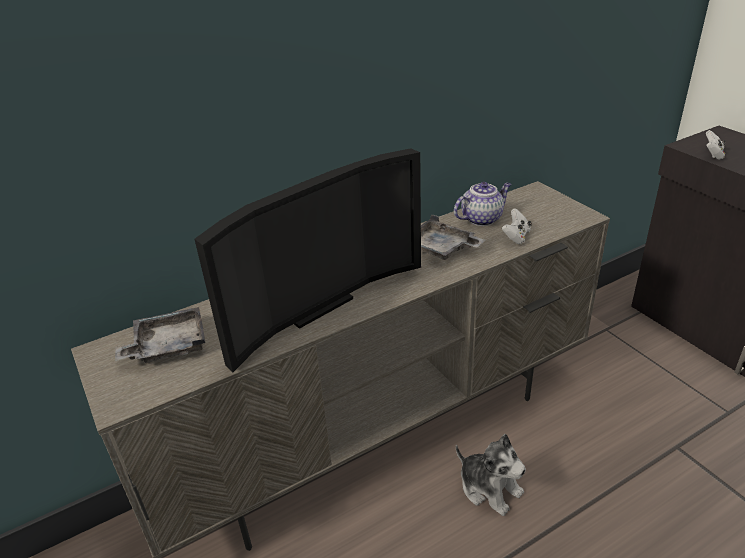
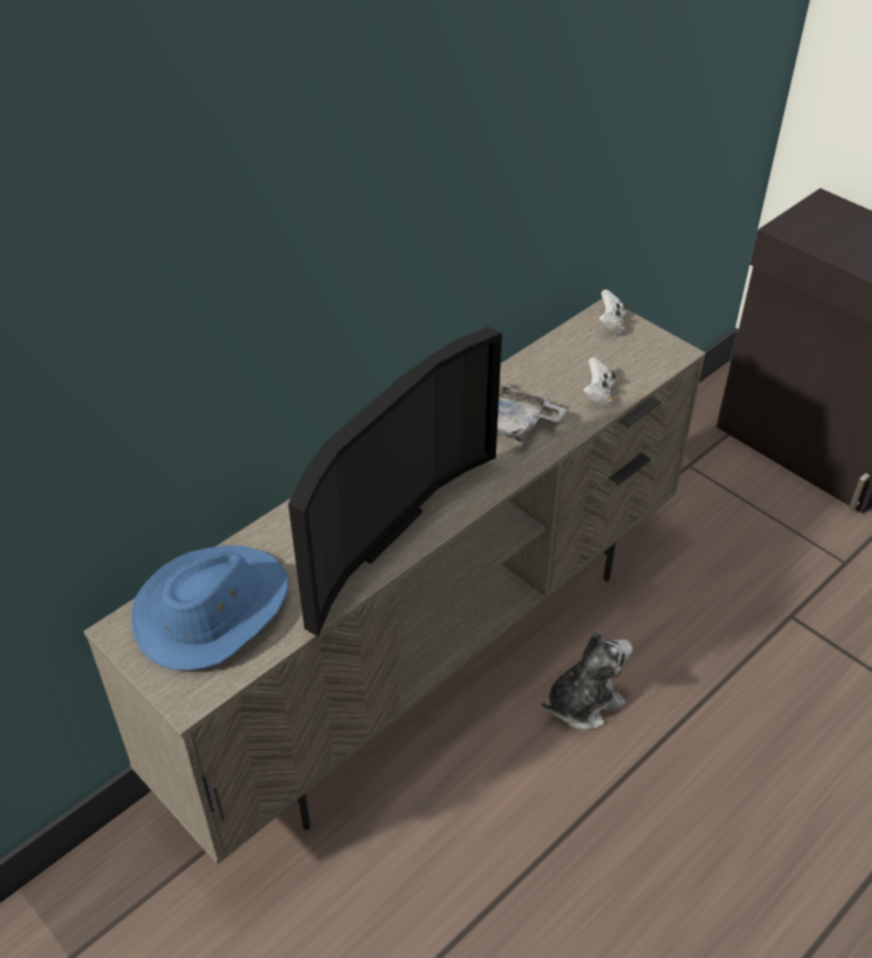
camera: 15 degrees left, 10 degrees up
(168, 346) = (213, 610): grey tray -> blue hat
(482, 218) = (548, 368): teapot -> none
(489, 488) = (582, 702): plush toy -> plush toy turned 60 degrees counterclockwise
(712, 155) = (817, 243): white game controller -> white game controller (611, 324)

